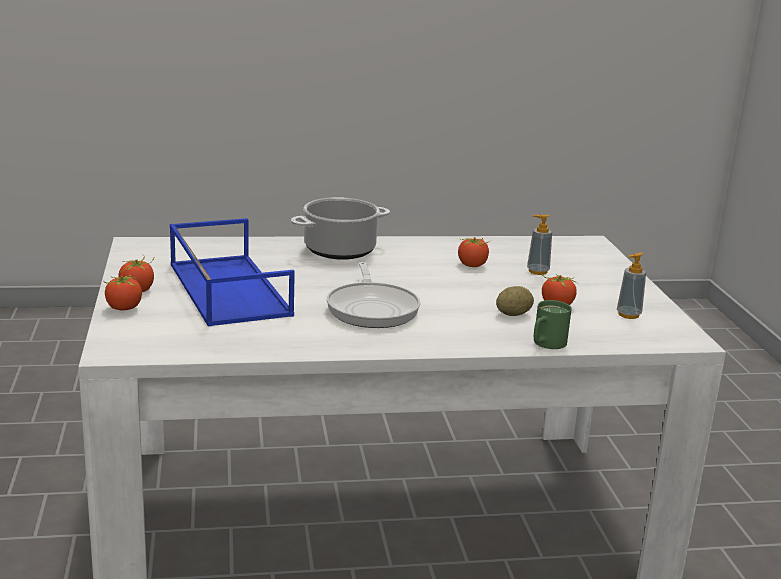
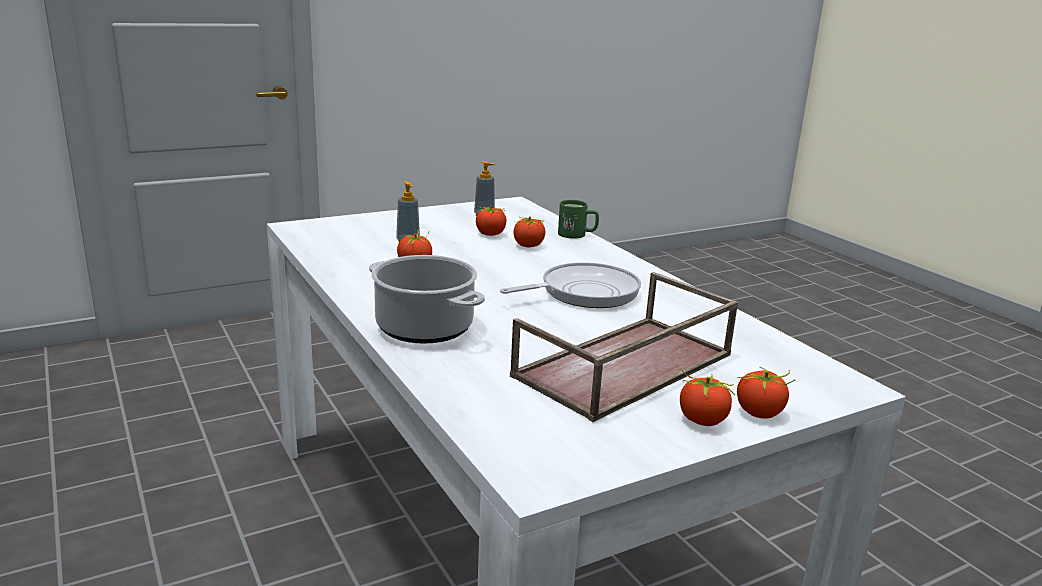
camera: 110 degrees left, 0 degrees up
(226, 289) = (624, 367): blue tray -> brown tray
(513, 314) = (529, 246): potato -> tomato

